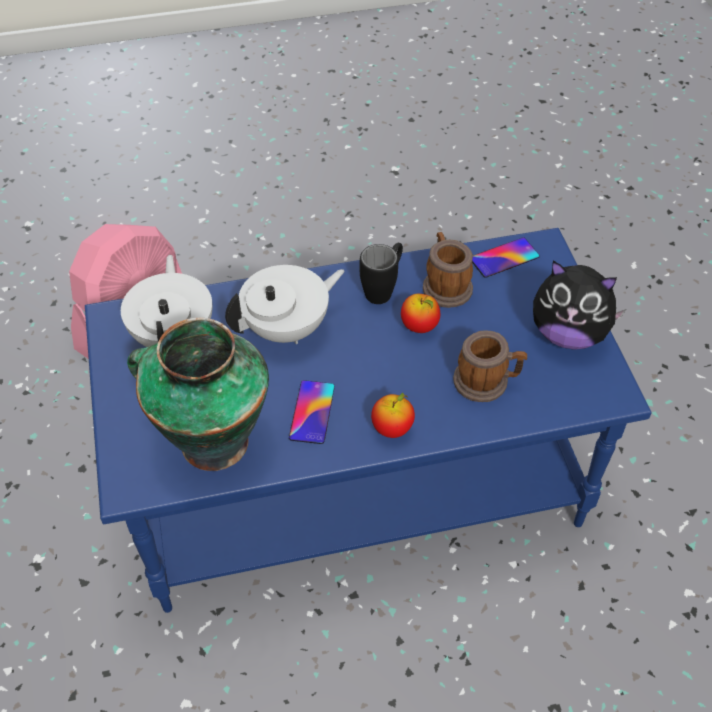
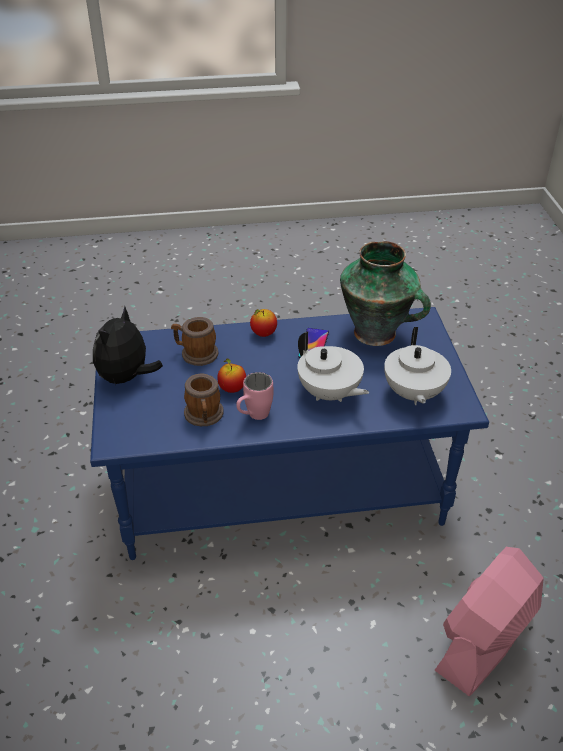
camera: 175 degrees left, 10 degrees down
(288, 328) = (329, 393): white teapot -> white teapot turned 105 degrees counterclockwise
(383, 289) = (253, 416): black mug -> pink mug
(504, 258) = (149, 435): phone -> none
(568, 334) = (126, 378): plush toy -> plush toy turned 90 degrees counterclockwise

